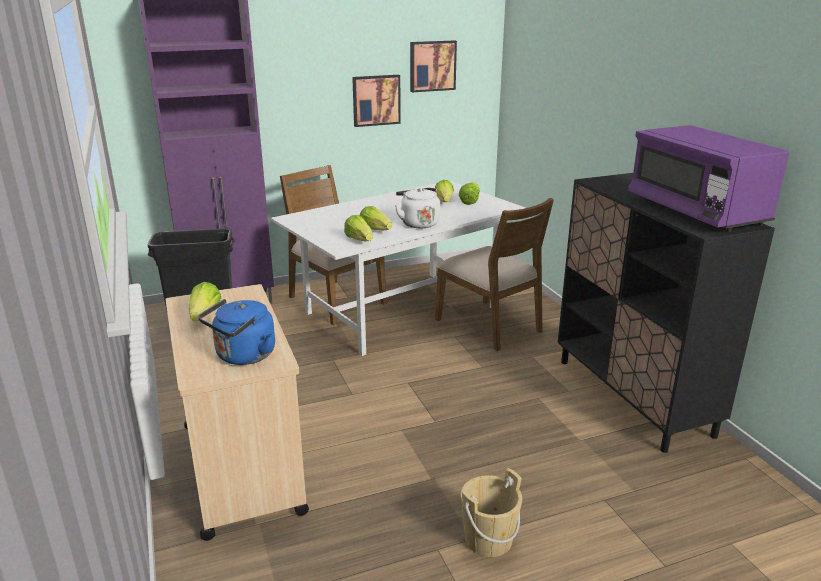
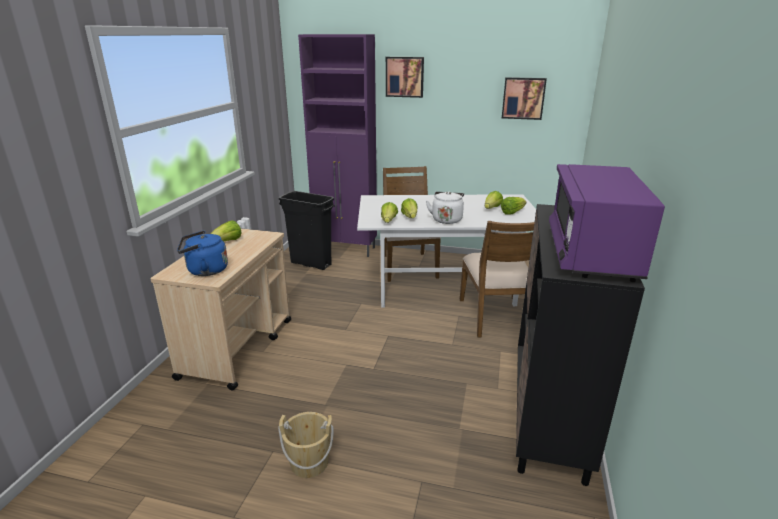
camera: 35 degrees right, 0 degrees up
(376, 100) = (471, 121): picture -> picture (405, 77)

